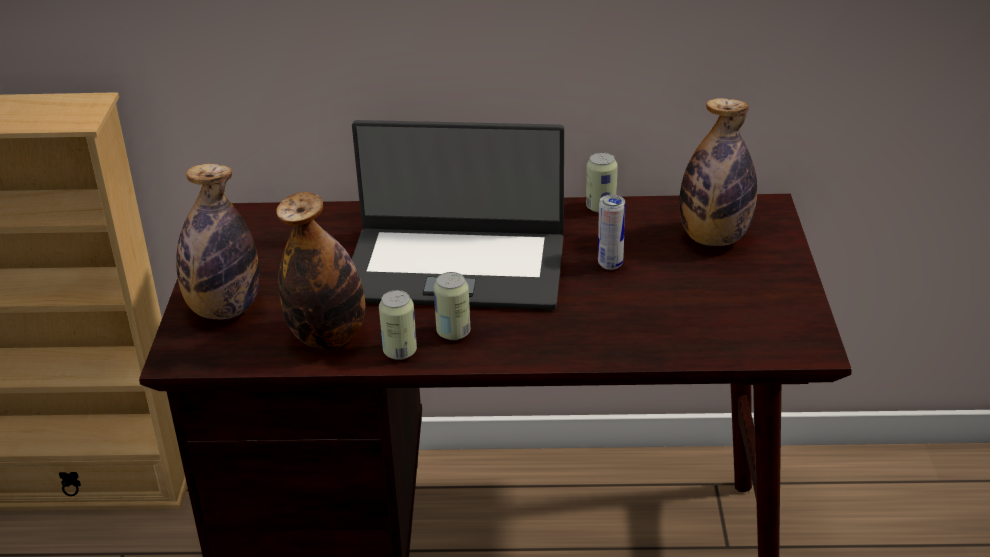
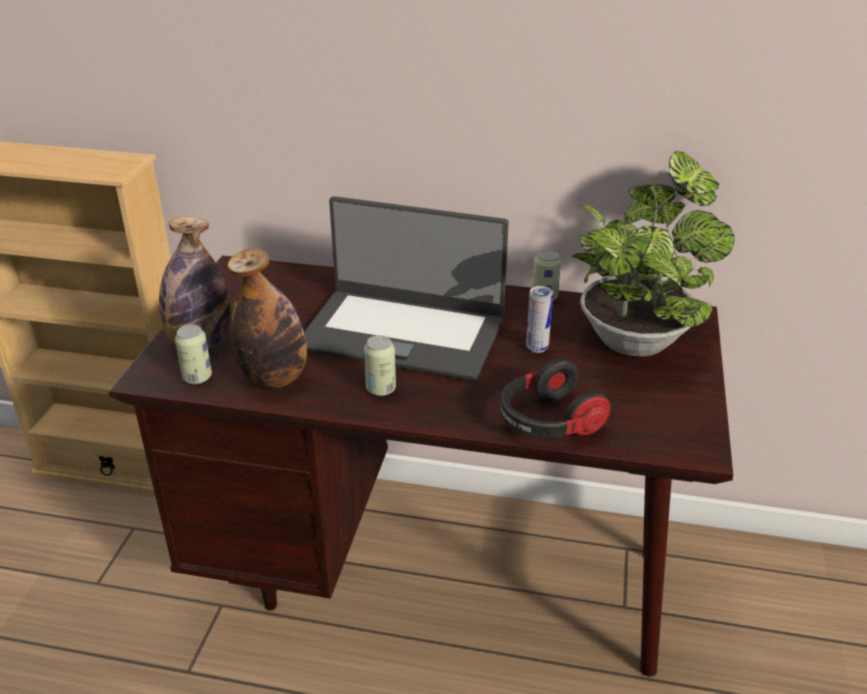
camera: 10 degrees right, 0 degrees up
(400, 351) = (329, 399): can -> can (197, 377)
(646, 342) = (547, 422): none -> headphones
(714, 238) = (636, 337): bottle -> potted plant

